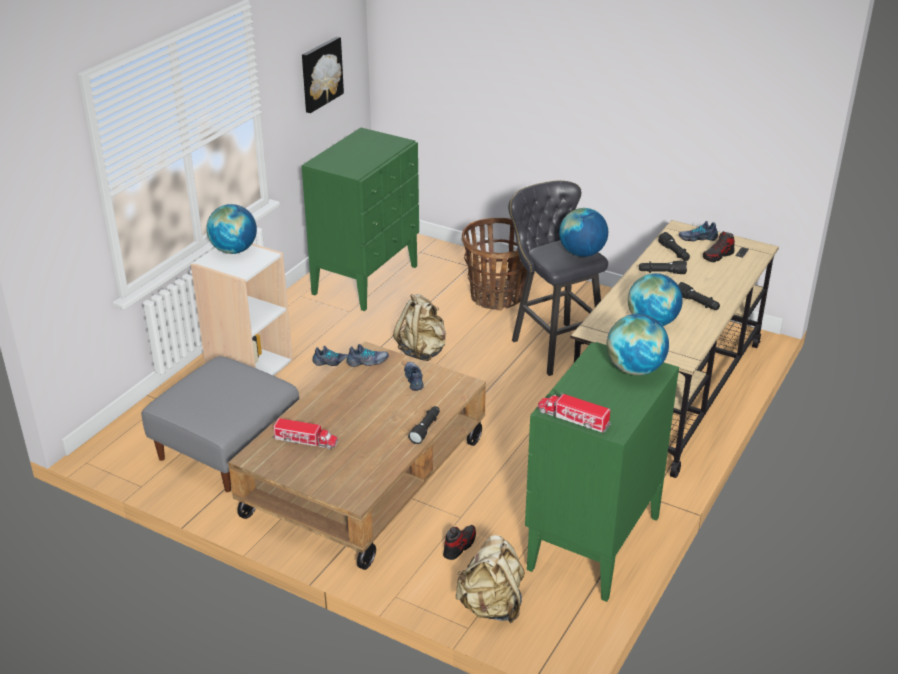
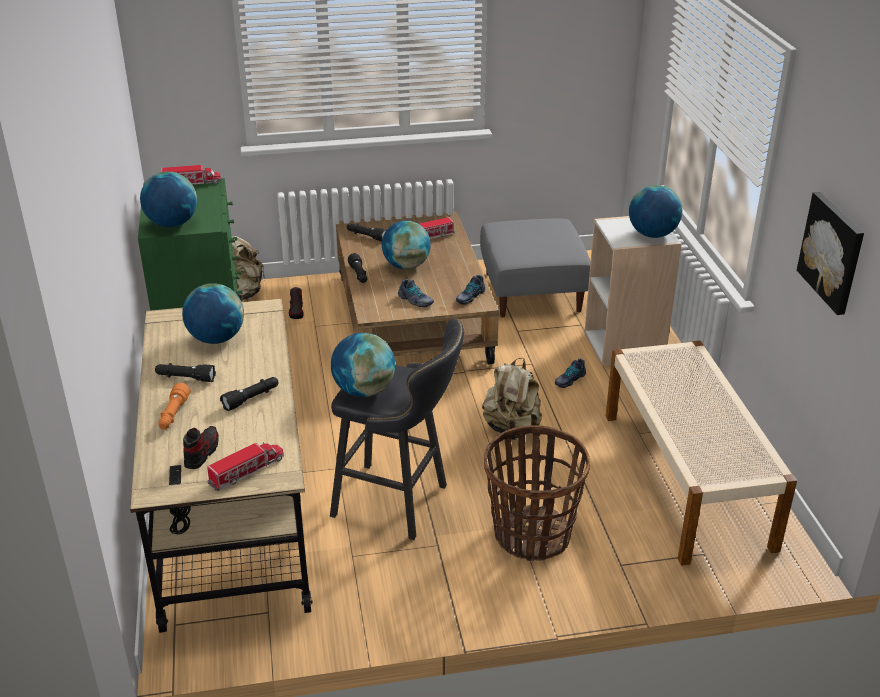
camera: 140 degrees right, 0 degrees up
(367, 280) = (687, 478): green dresser -> beige bench
(373, 417) = (406, 266): none -> globe
(674, 253) = (257, 432): black flashlight -> black flashlight (366, 236)
(697, 238) = (247, 471): shoe -> toy truck
(721, 283) = (173, 414): none -> orange flashlight

